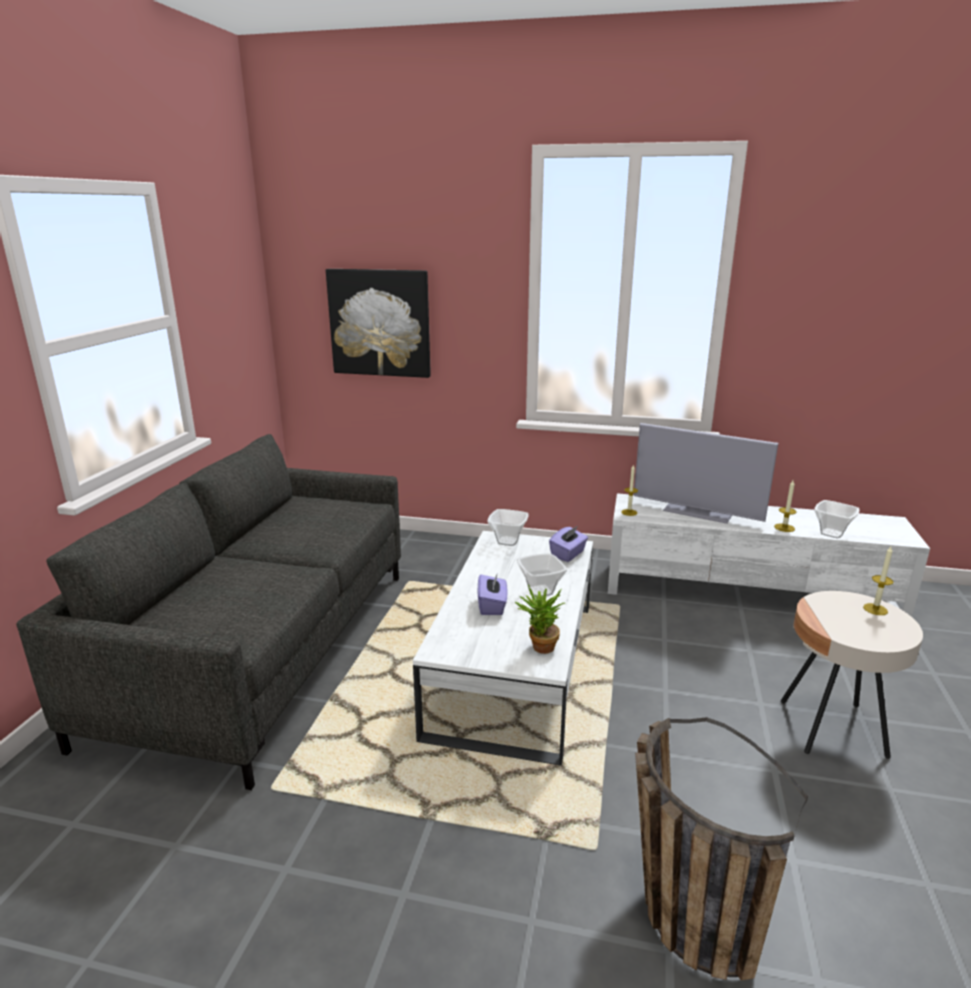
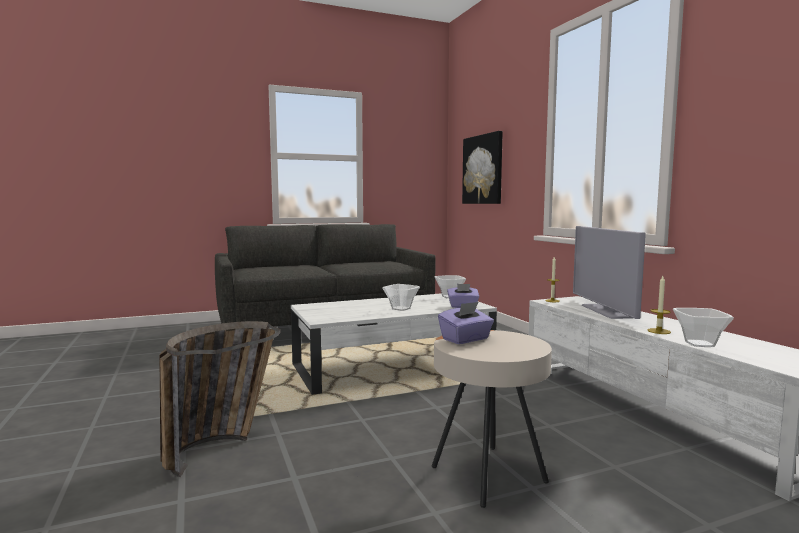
camera: 55 degrees right, 15 degrees down
(492, 606) = (366, 305): purple tissue box -> purple tissue box (466, 339)
(539, 648) = (335, 316): potted plant -> none
(875, 609) = (524, 346): candle -> none

